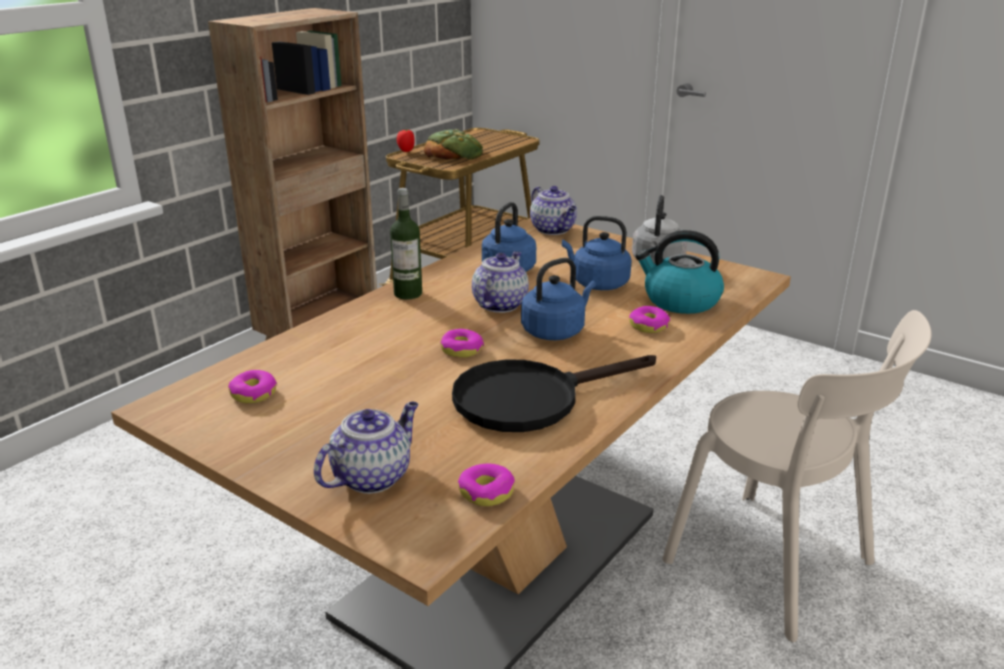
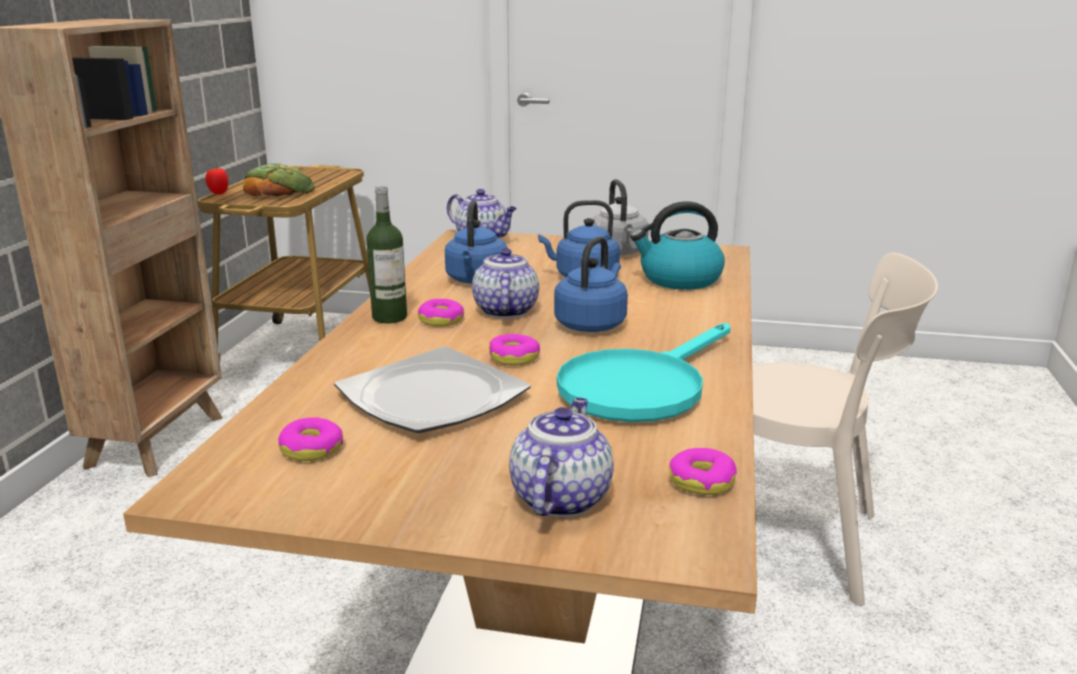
camera: 25 degrees left, 5 degrees down
(369, 370) = (430, 396): none -> plate
(531, 398) = (641, 386): black frying pan -> turquoise frying pan
(649, 326) = (676, 304): donut -> donut (441, 320)

